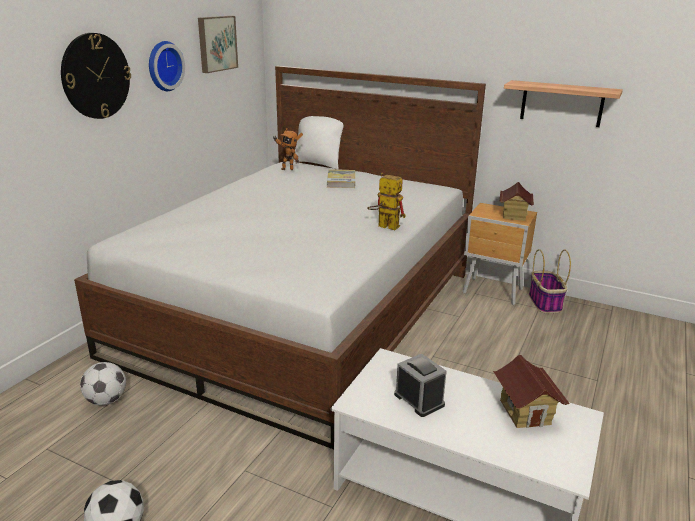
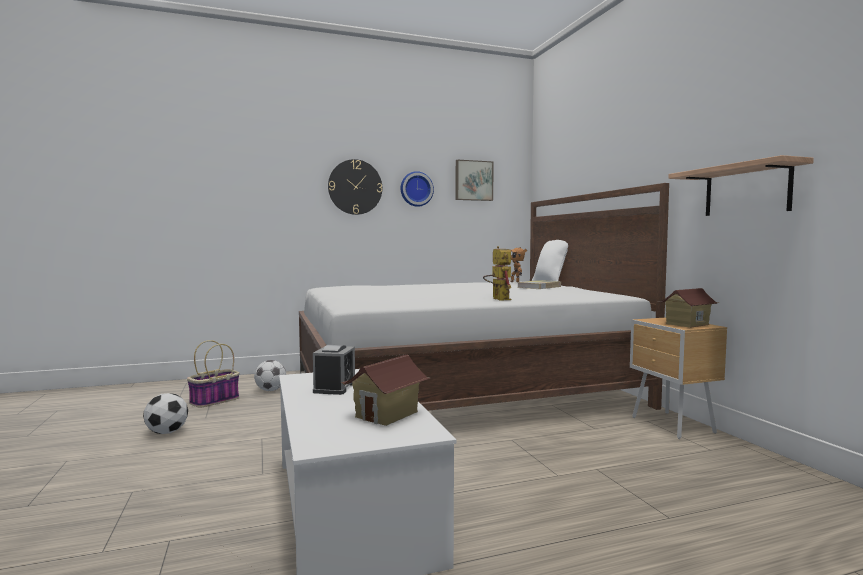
camera: 45 degrees right, 20 degrees down
(545, 303) = (728, 449): basket -> basket (214, 401)

